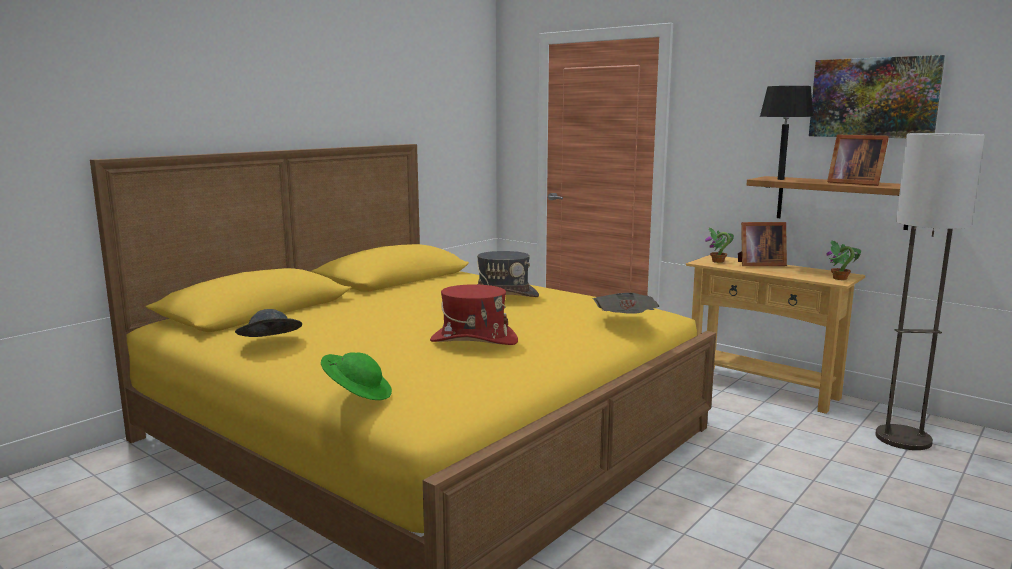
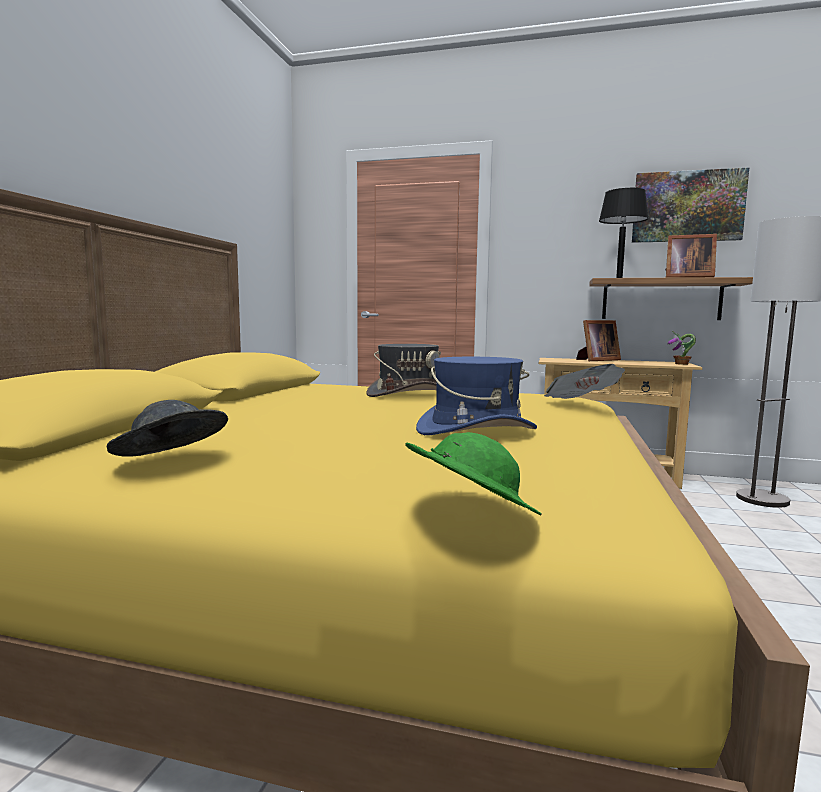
camera: 25 degrees left, 5 degrees down
(473, 341) = (476, 430): red hat -> blue hat
(718, 261) = (561, 360): potted plant -> none

